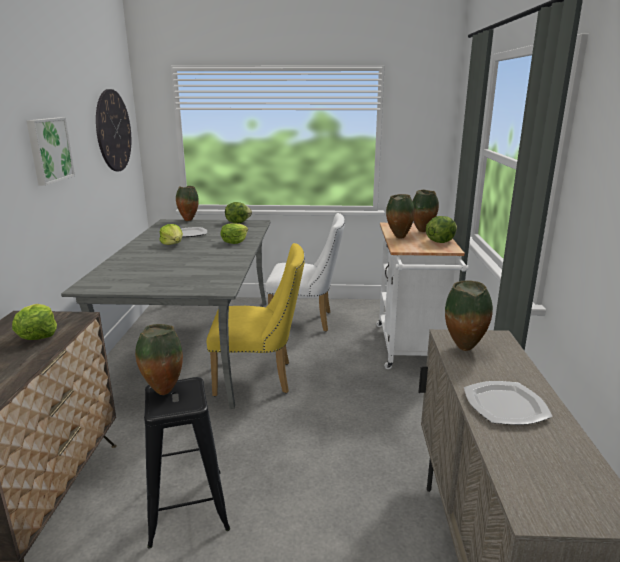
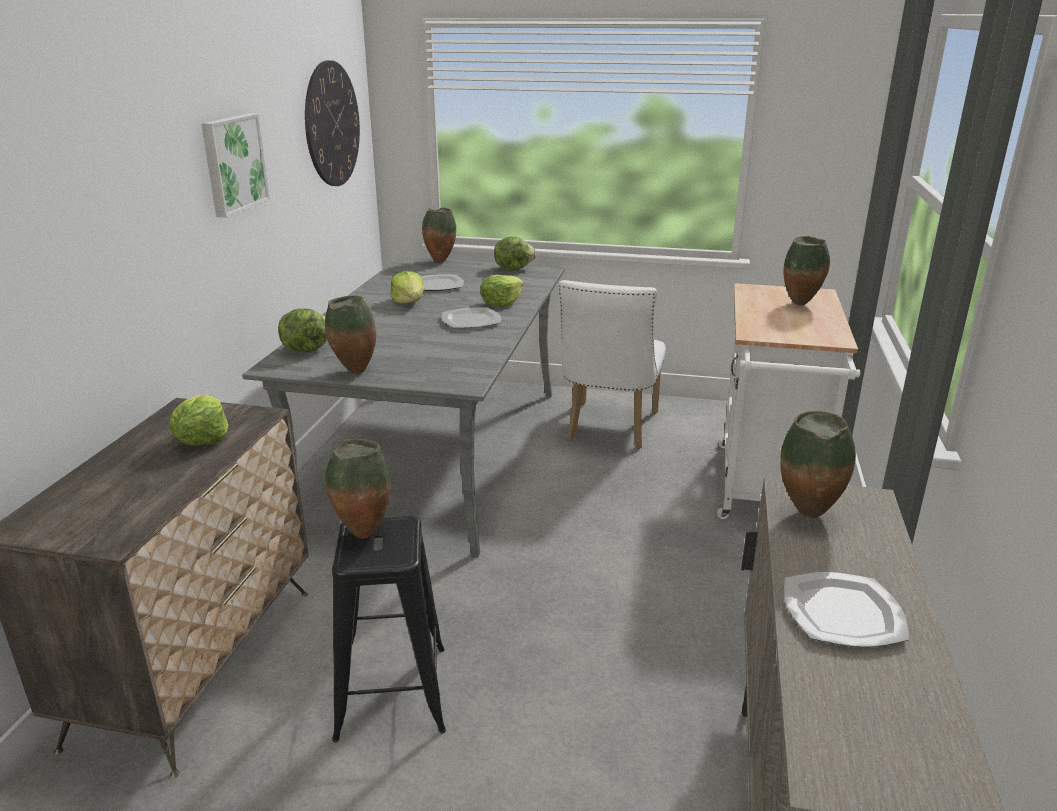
camera: 10 degrees right, 5 degrees up
(216, 252) = (470, 320): none -> plate
(260, 378) = (523, 515): yellow chair -> none
(306, 321) = (608, 429): white chair -> white chair turned 90 degrees clockwise
(398, 238) = (756, 314): vase -> vase (354, 372)
(440, 241) = (823, 325): lettuce -> lettuce (307, 349)

